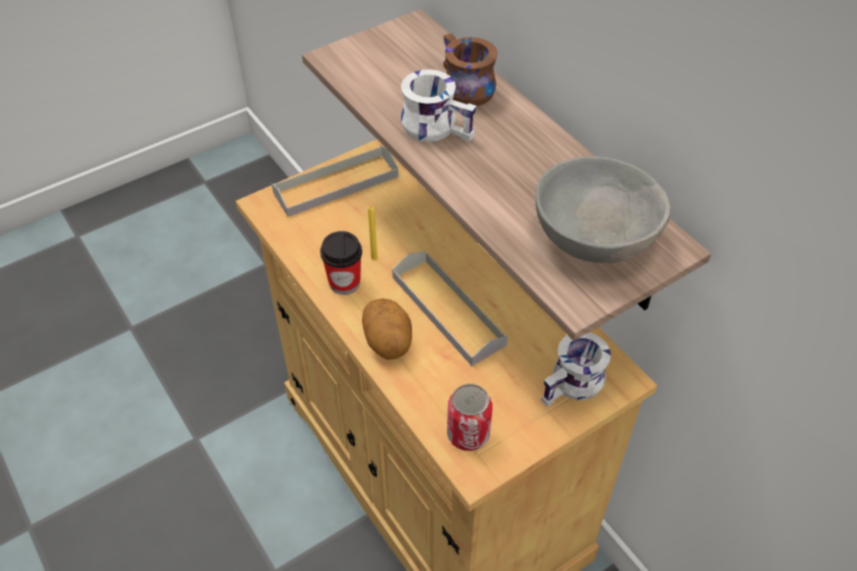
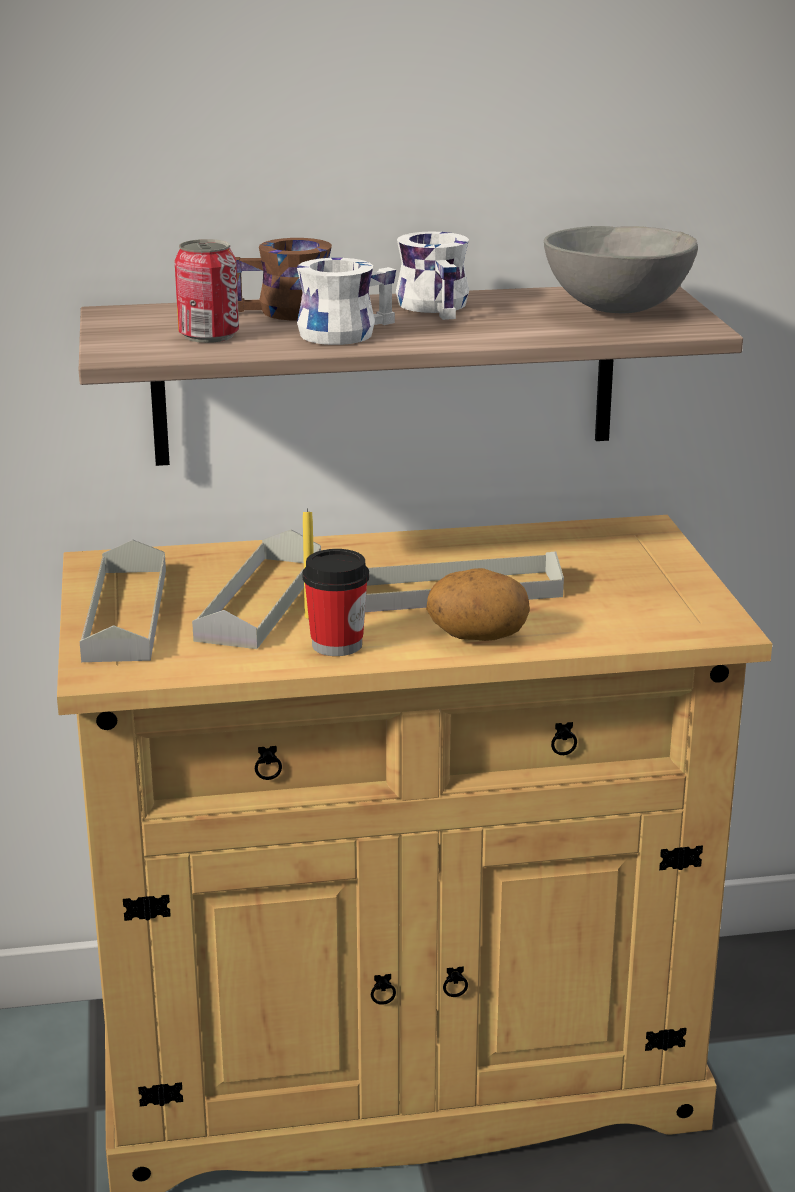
camera: 65 degrees left, 25 degrees down
(382, 229) = (260, 601): none -> grey tray
(468, 434) = (668, 620): can -> can (209, 335)
(574, 387) = (640, 551): white mug -> white mug (440, 307)

